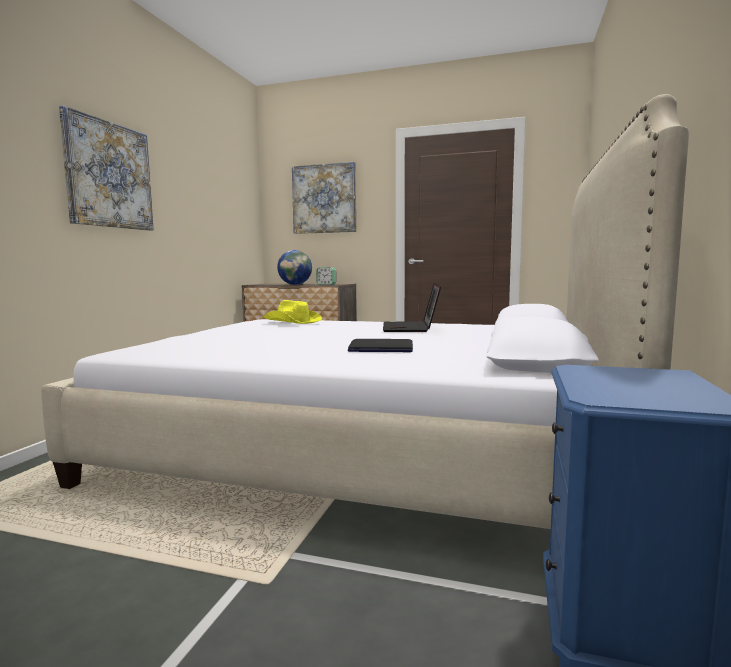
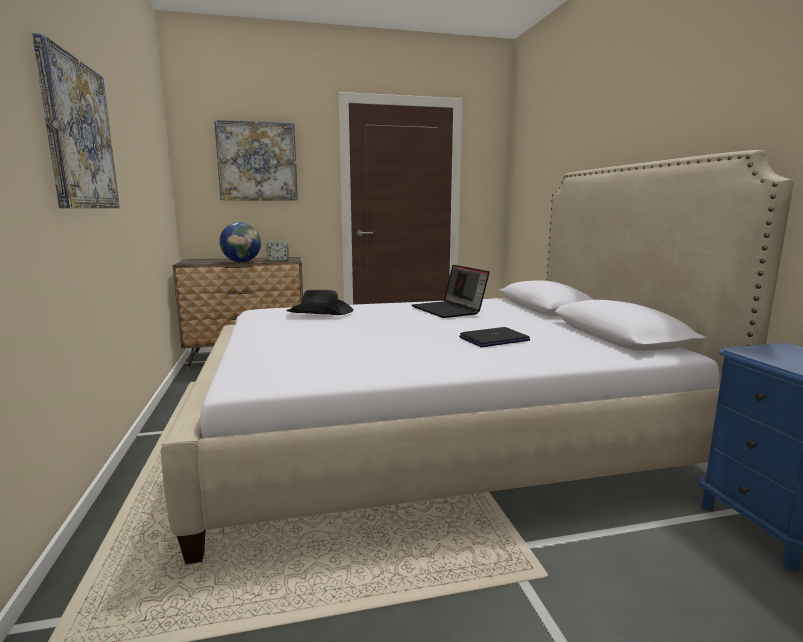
camera: 30 degrees left, 5 degrees up
(292, 322) = (321, 312): yellow hat -> black hat

